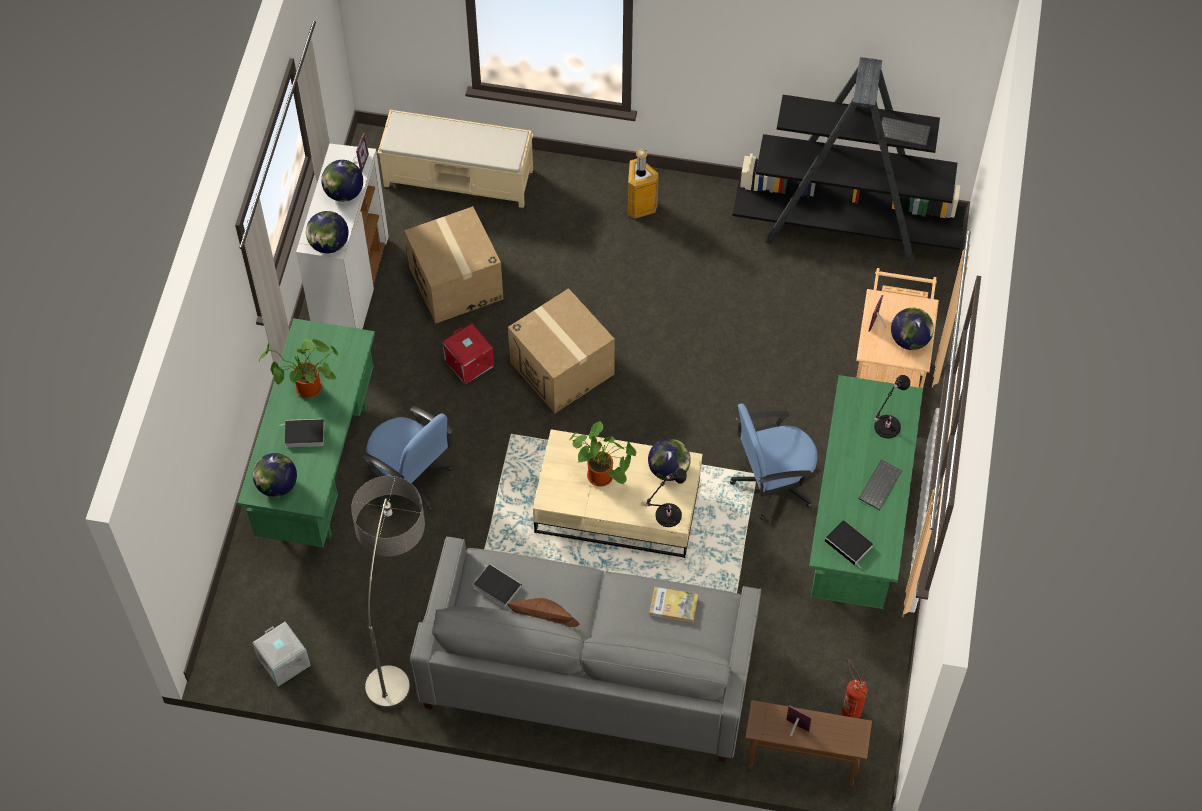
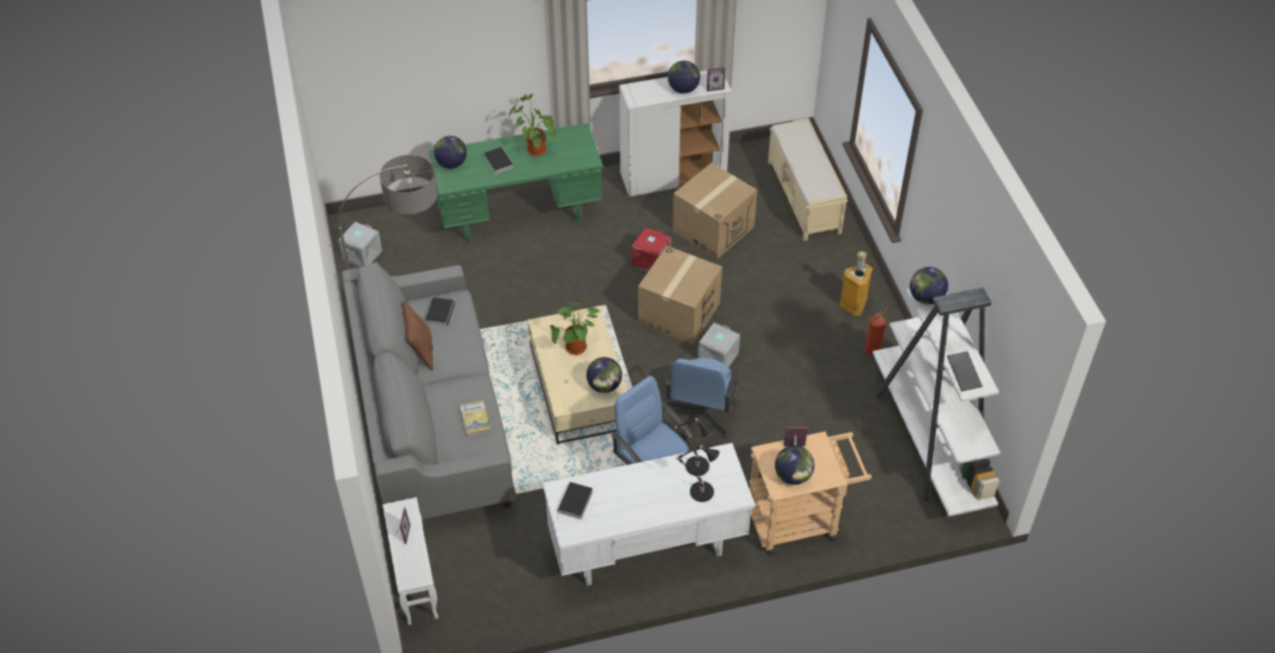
camera: 65 degrees right, 10 degrees down
(329, 244) = (636, 97): globe -> globe (926, 298)
(409, 480) = (536, 265): blue office chair -> blue office chair (701, 415)
(645, 358) = (718, 358): none -> grey storage box
(666, 516) = (562, 399): black table lamp -> black table lamp (695, 465)
(802, 761) = (415, 582): brown side table -> white side table
(846, 227) = (929, 442): black bookcase -> white bookcase
(848, 707) = (478, 598): fire extinguisher -> fire extinguisher (874, 348)
(857, 526) = (646, 548): green desk -> white desk
(879, 484) = (643, 504): keyboard -> none

